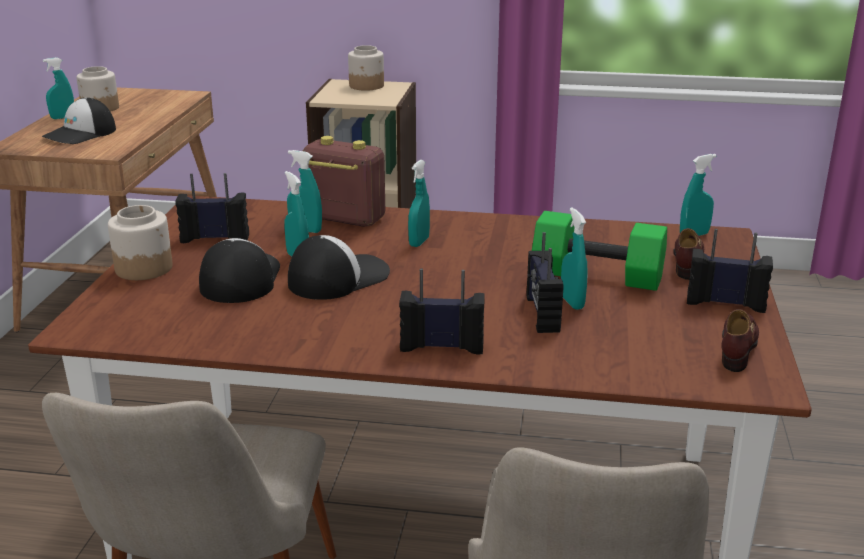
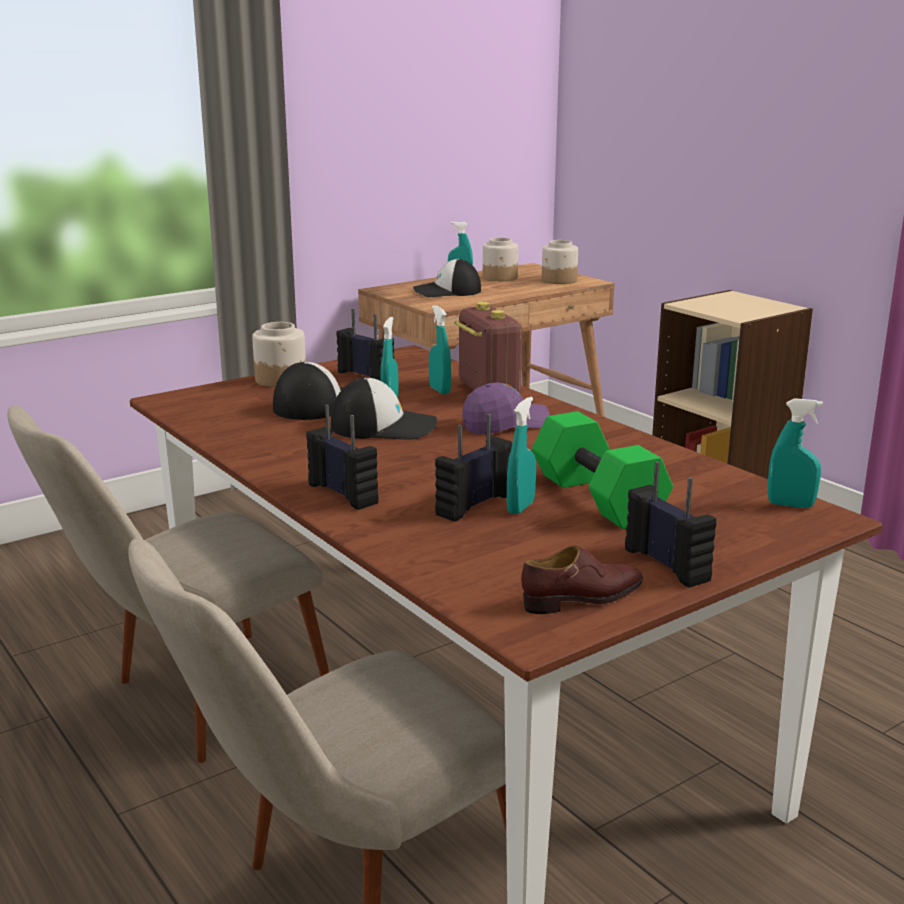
camera: 45 degrees right, 5 degrees down
(366, 86) = (752, 302): jar -> jar (559, 280)
(419, 242) = (505, 424): turquoise spray bottle -> purple cap
(687, 261) = (720, 521): brown shoe -> none

